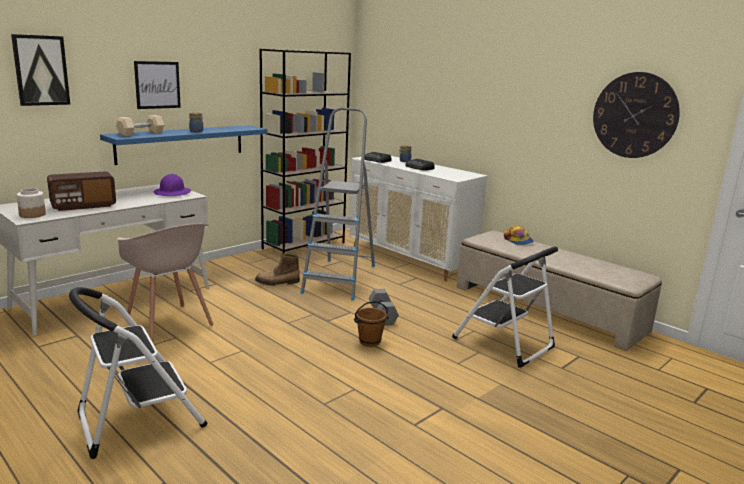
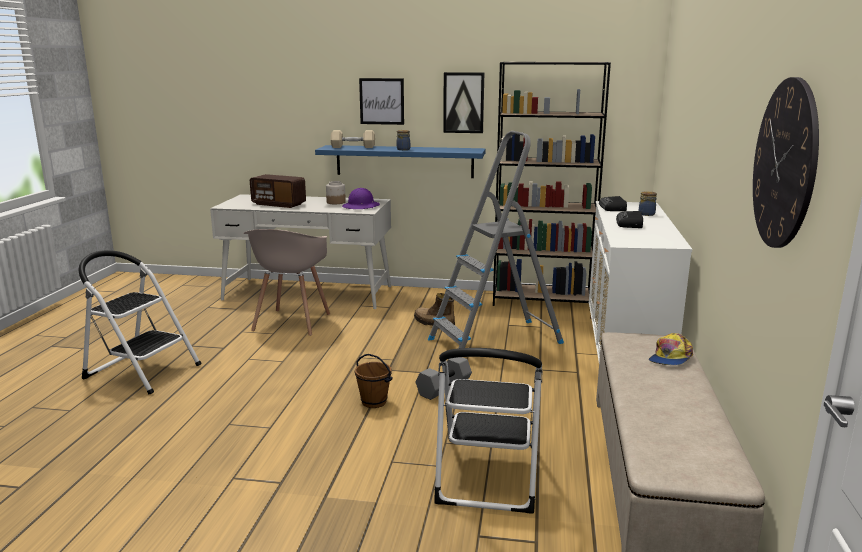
camera: 55 degrees right, 0 degrees up
(32, 215) = (236, 204): jar -> jar (335, 202)
(41, 70) = (281, 87): picture -> picture (463, 102)

